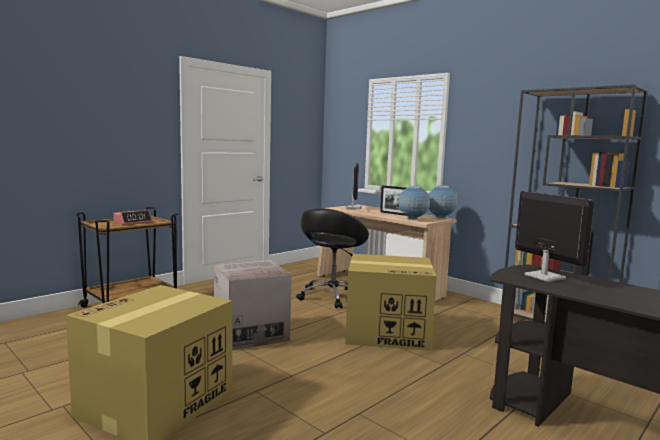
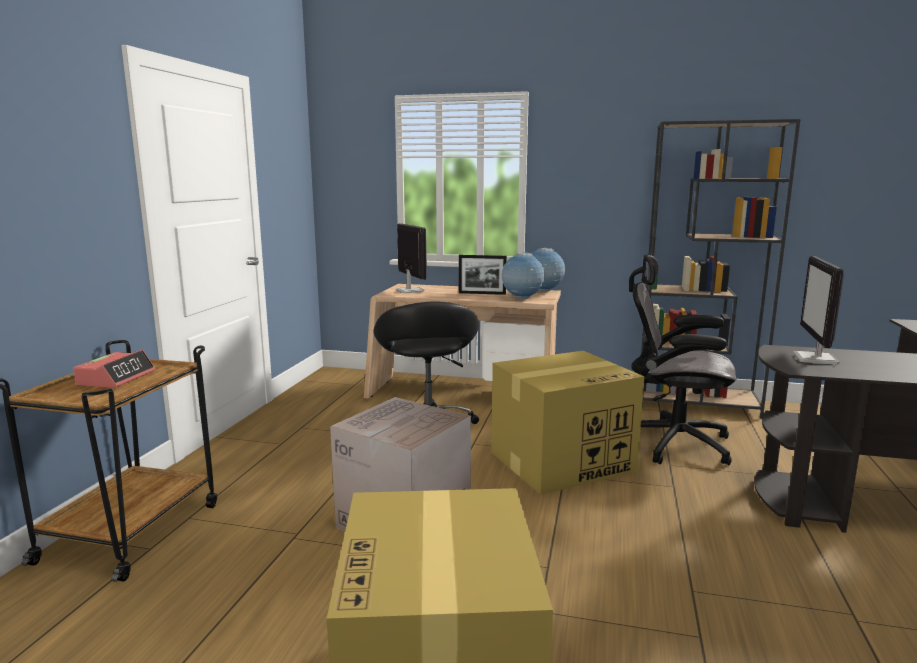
camera: 30 degrees left, 5 degrees up
(489, 344) = (674, 444): none -> office chair
(543, 276) = (816, 359): monitor -> monitor turned 105 degrees counterclockwise

